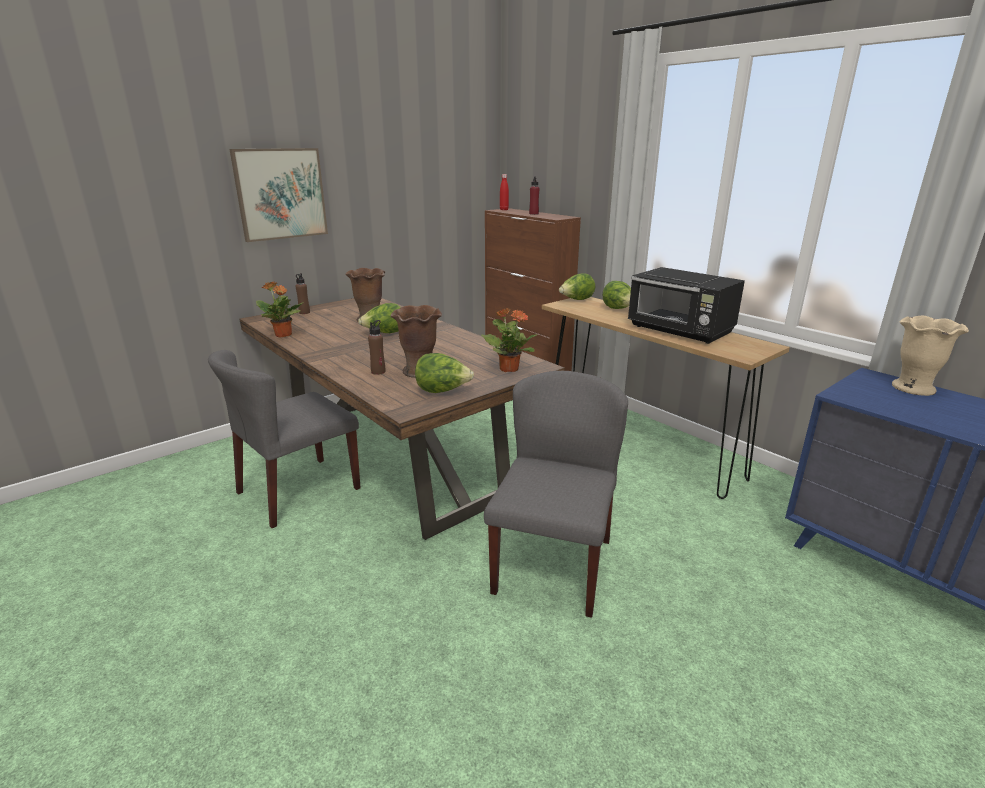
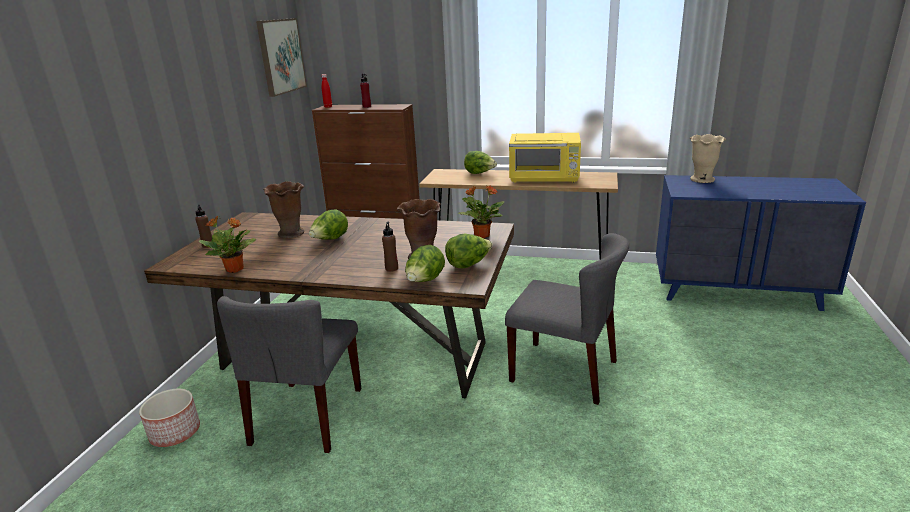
camera: 35 degrees left, 0 degrees up
(214, 460) = (174, 433): none -> planter
(280, 194) = (158, 124): picture -> picture (281, 56)
(552, 564) = (564, 371): grey chair -> grey chair turned 135 degrees clockwise
(576, 300) = (438, 174): lettuce -> lettuce (425, 281)
(680, 331) = (545, 178): black microwave -> yellow microwave

